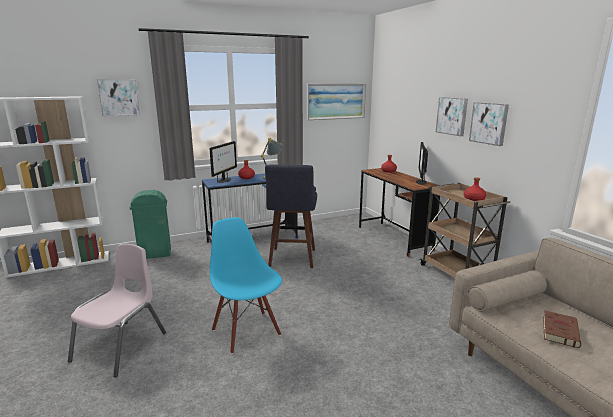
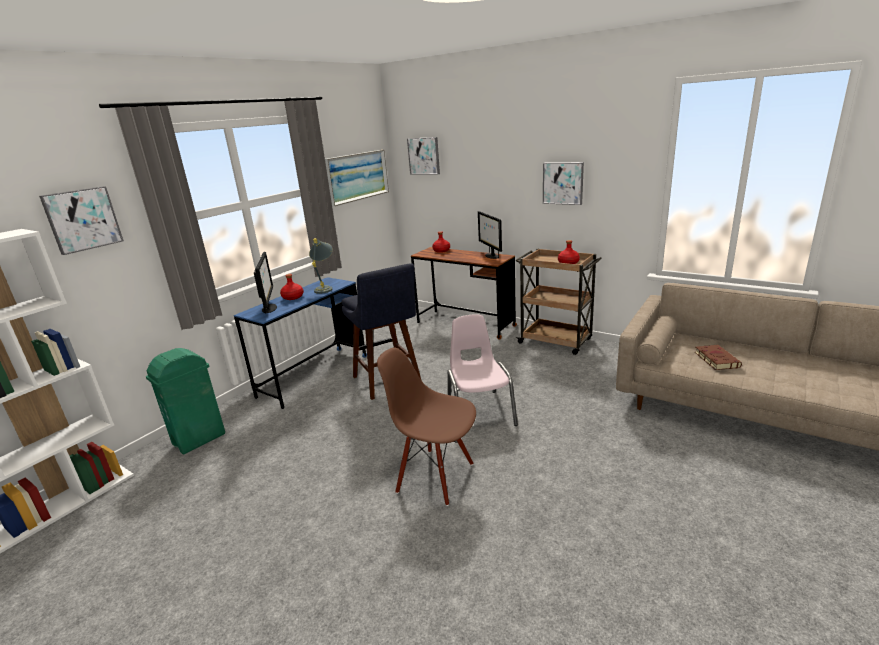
camera: 30 degrees left, 5 degrees up
(121, 347) = (310, 563): pink chair -> pink chair (480, 412)
(247, 332) = (435, 477): blue chair -> brown chair
(452, 116) = (515, 179): picture -> picture (424, 156)

